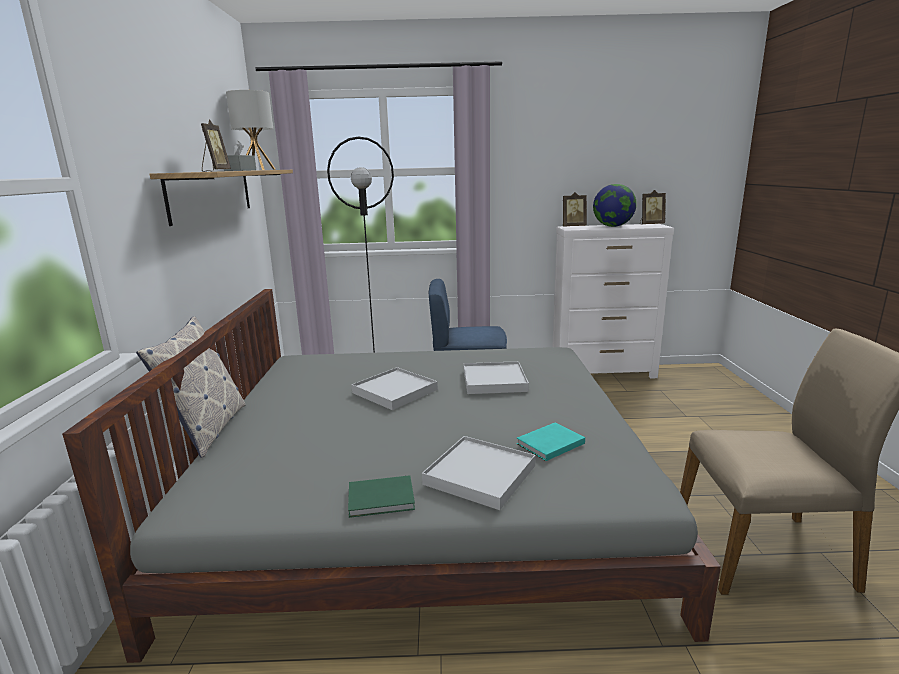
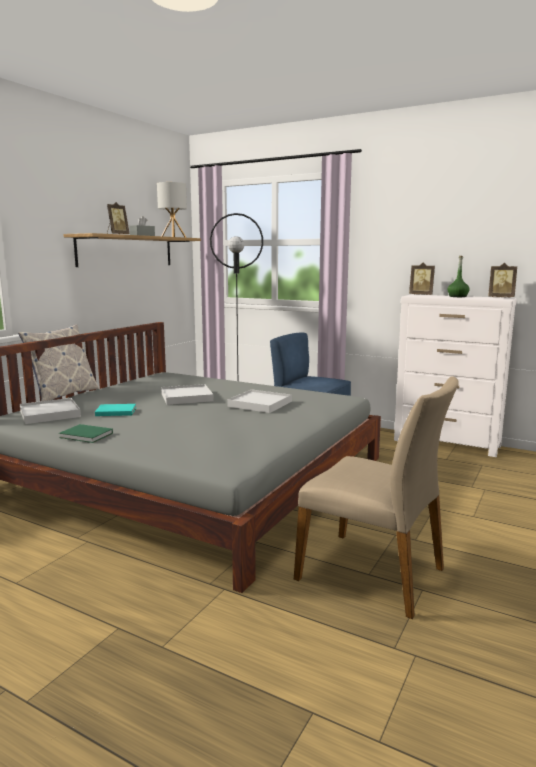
camera: 30 degrees right, 5 degrees down
(480, 475) = (151, 438): white tray -> white tray (50, 414)
(548, 444) = (219, 435): turquoise book -> turquoise book (115, 411)
(613, 226) = (457, 296): globe -> green bottle

